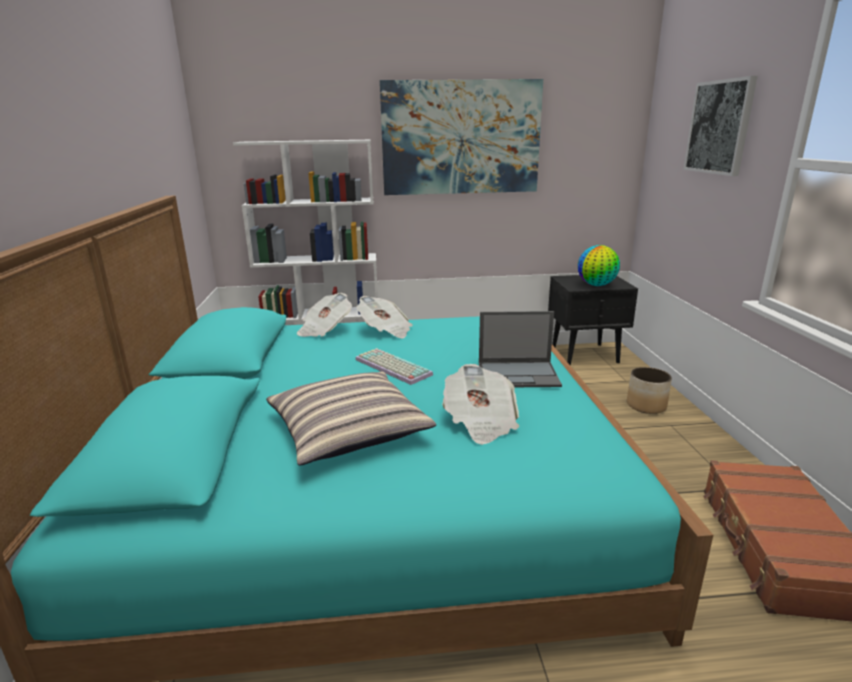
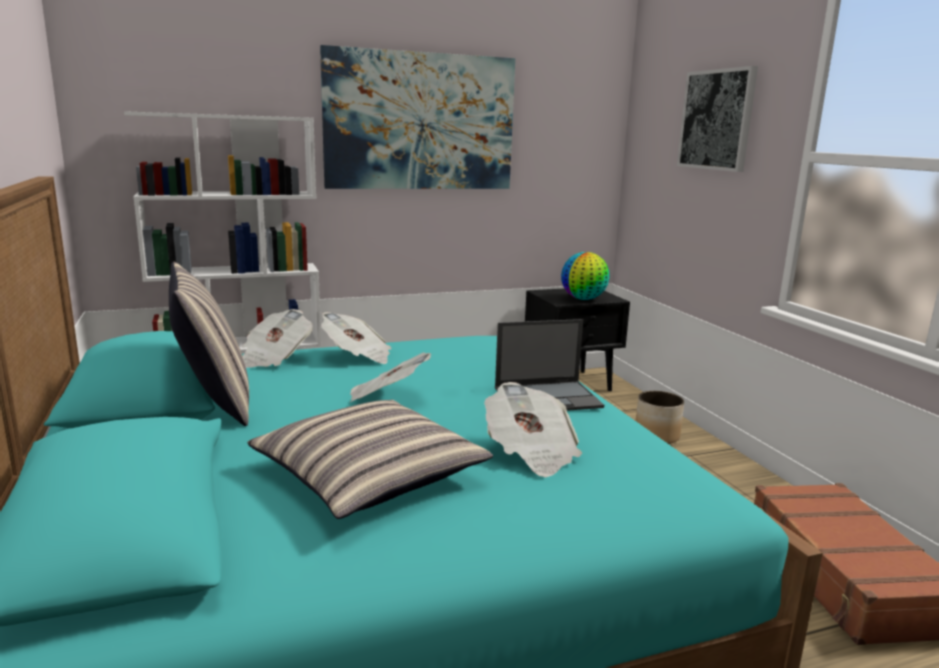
camera: 15 degrees left, 5 degrees down
(267, 363) = (213, 402): none -> pillow
(391, 367) = (387, 398): keyboard -> newspaper

